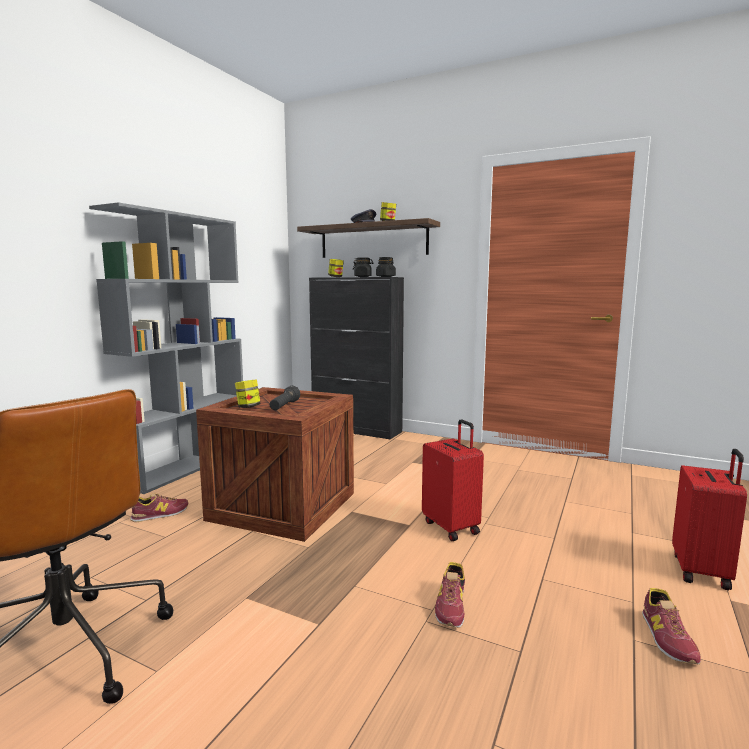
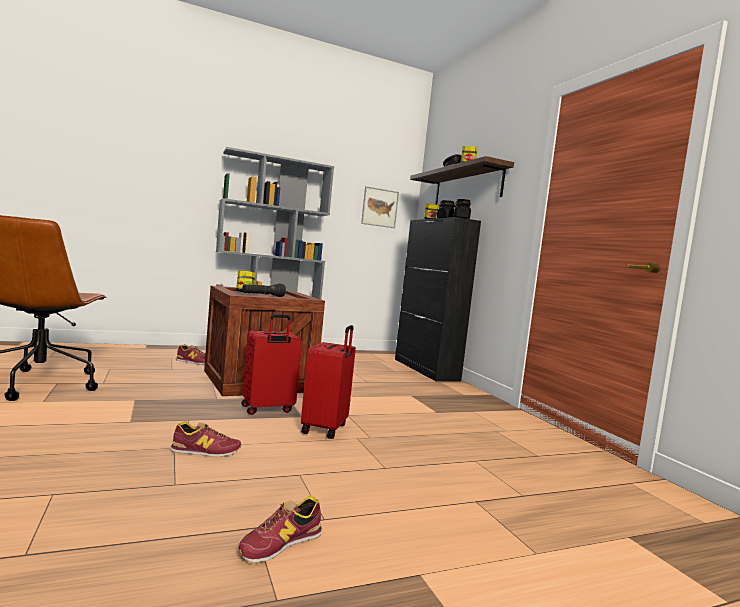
camera: 40 degrees right, 5 degrees down
(260, 263) = (380, 207): none -> picture
(451, 606) = (205, 451): shoe -> shoe turned 150 degrees counterclockwise
(702, 571) = (459, 550): red suitcase -> red suitcase (267, 409)

